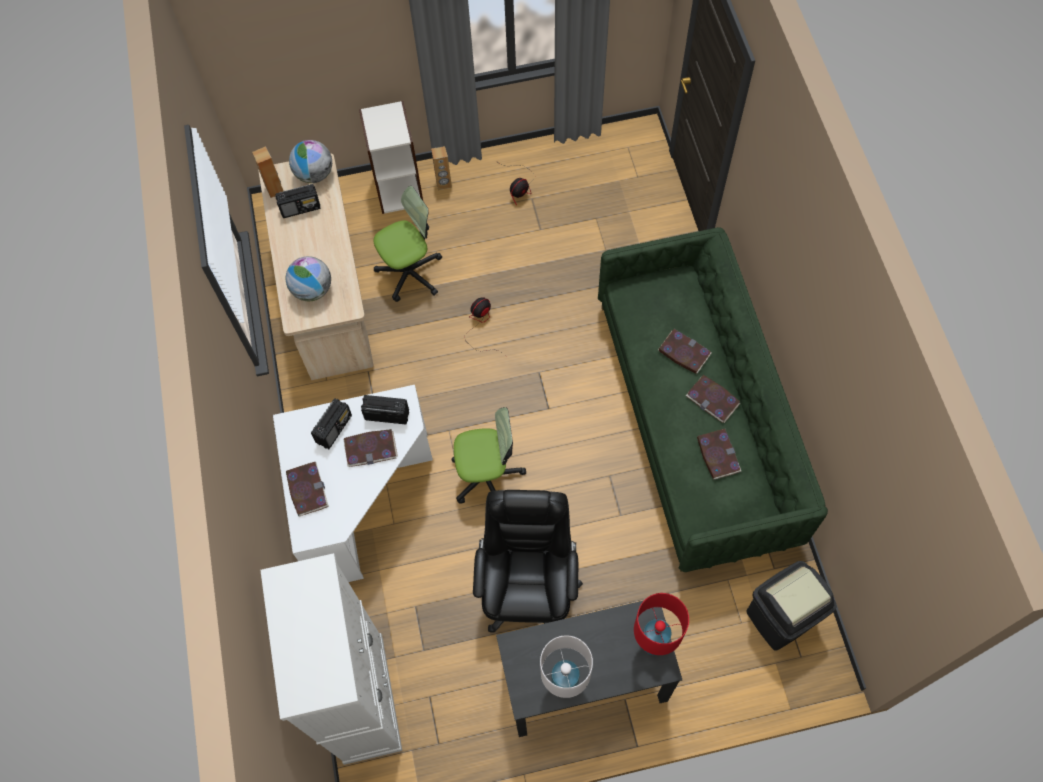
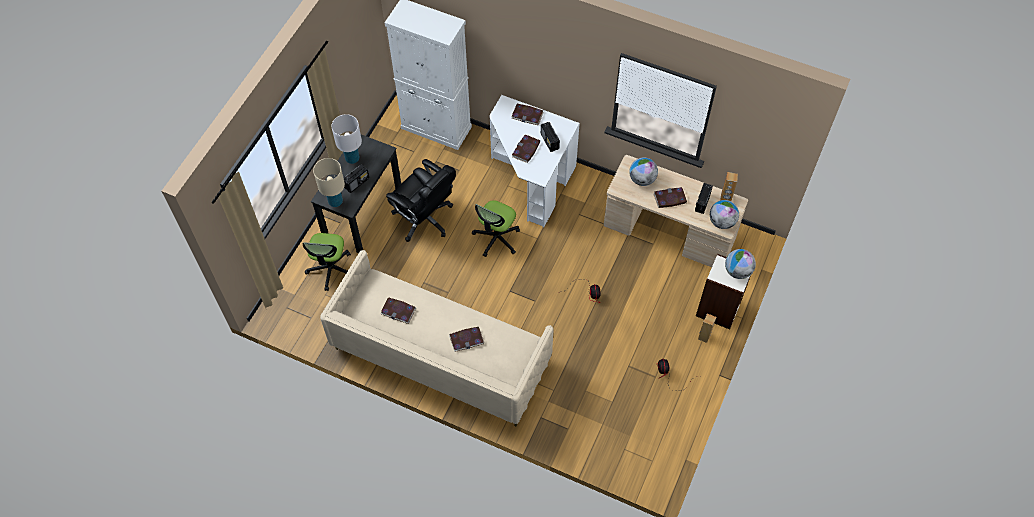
camera: 125 degrees right, 5 degrees down
(376, 120) = (737, 271): none -> globe
(386, 415) = (538, 166): radio -> radio (357, 183)
(410, 273) = (651, 280): office chair -> office chair (331, 269)
(653, 642) = (335, 201): red table lamp -> beige table lamp
(695, 421) = (440, 354): green sofa -> beige sofa
(713, 399) = (428, 332): book -> book (670, 198)
(781, 618) = (310, 313): black trash can -> none

